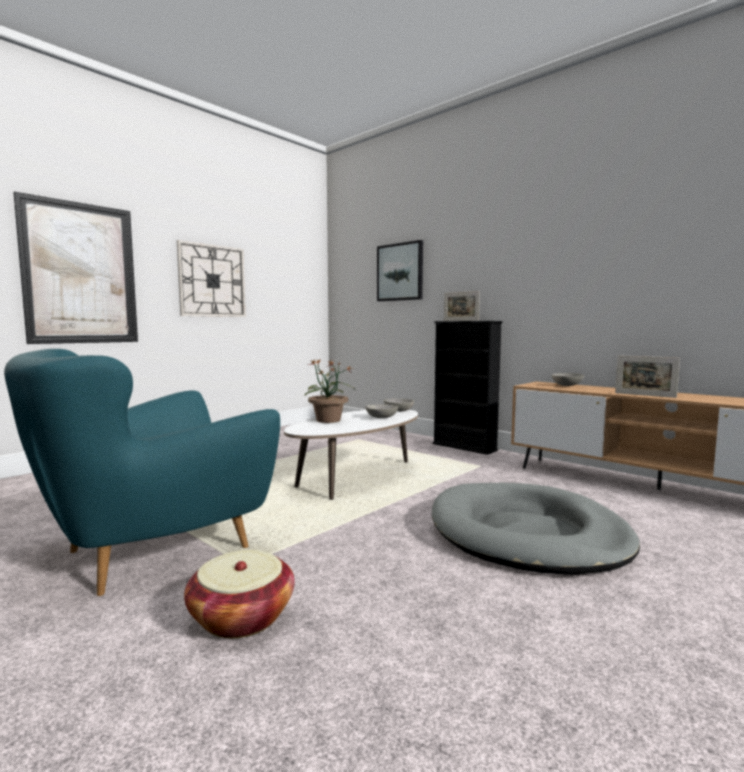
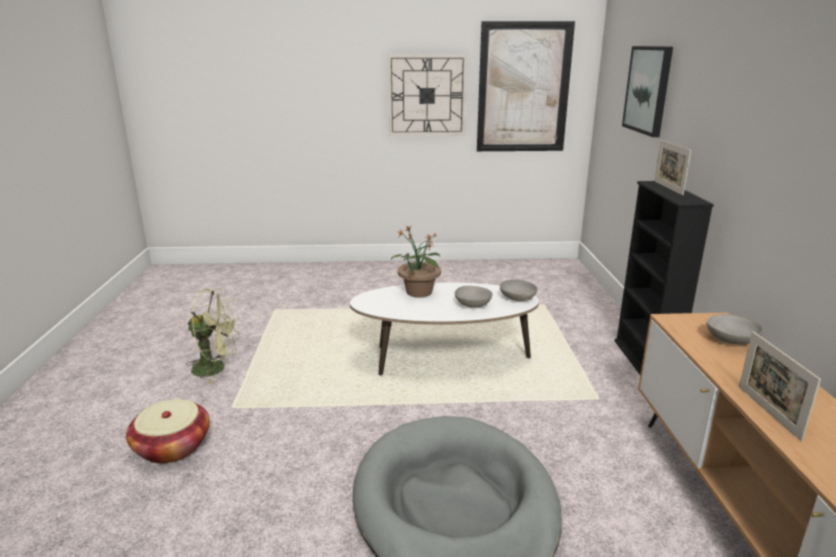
camera: 45 degrees right, 15 degrees up
(81, 273) = (297, 98): picture -> picture (523, 88)
(154, 550) = (216, 368): turquoise armchair -> green fan

